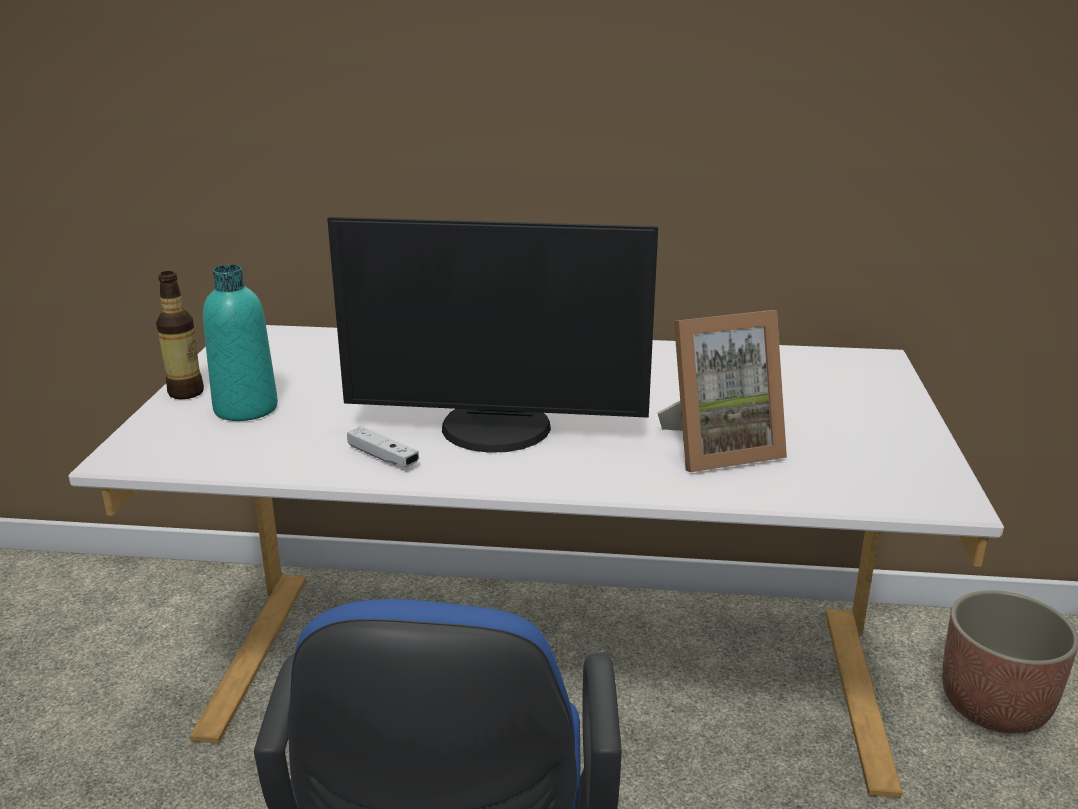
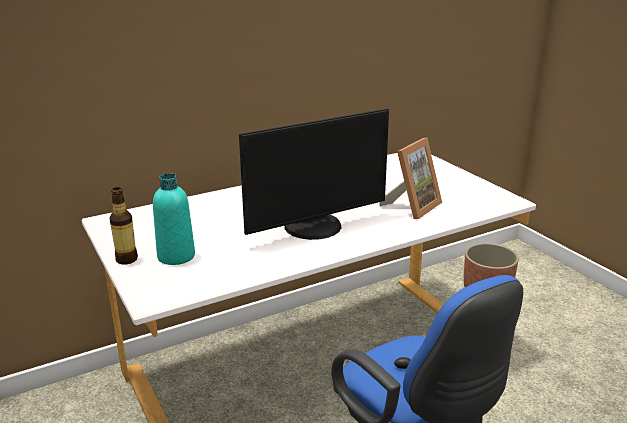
camera: 35 degrees left, 0 degrees up
(383, 457) = (284, 255): white game controller -> none

